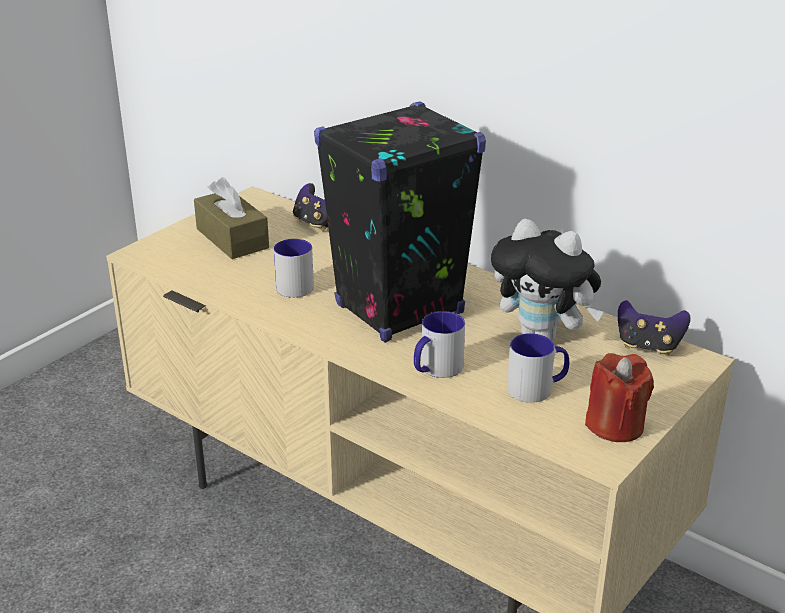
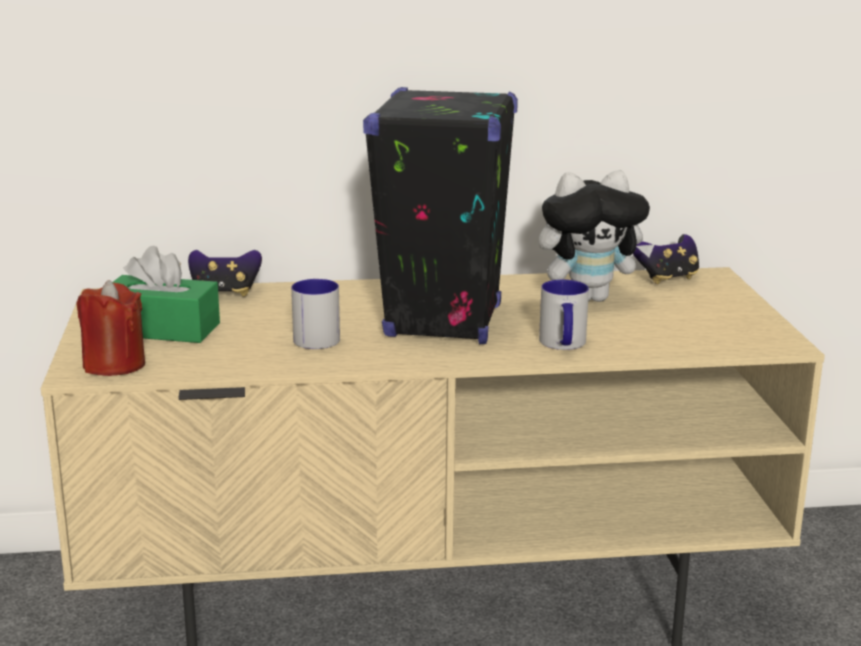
camera: 45 degrees left, 10 degrees down
(232, 238) = (161, 329): brown tissue box -> green tissue box
(537, 388) = (657, 327): mug -> none
(615, 425) = (749, 326): red candle -> red candle (114, 365)

